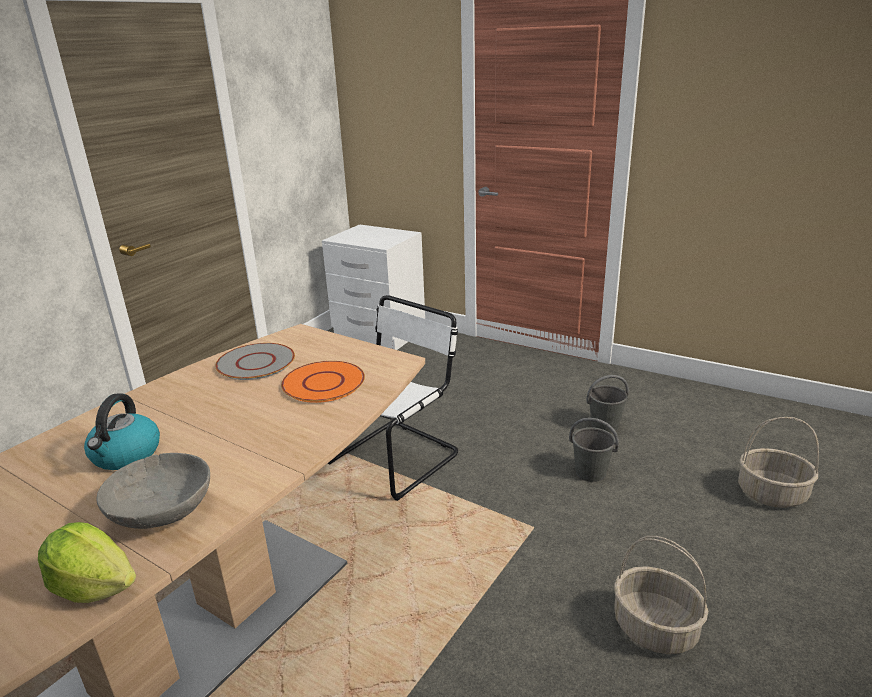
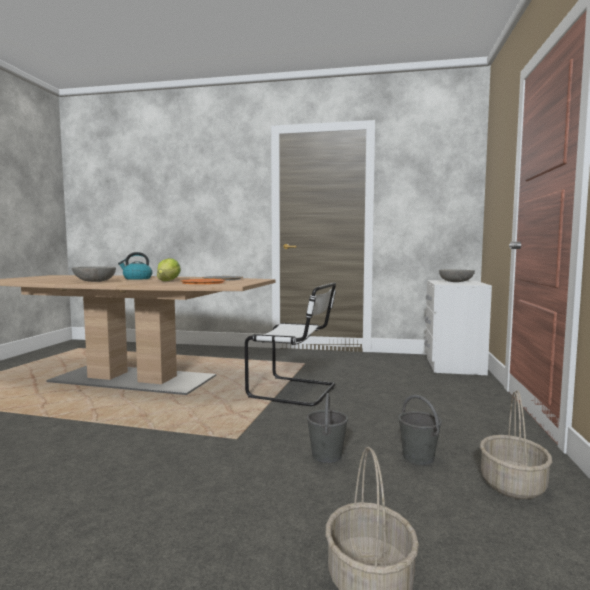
camera: 70 degrees right, 20 degrees down
(94, 586) = (54, 282): lettuce -> lettuce (168, 281)
(368, 235) = (456, 282): none -> grey bowl
(656, 628) = (126, 494): basket -> basket (513, 485)

